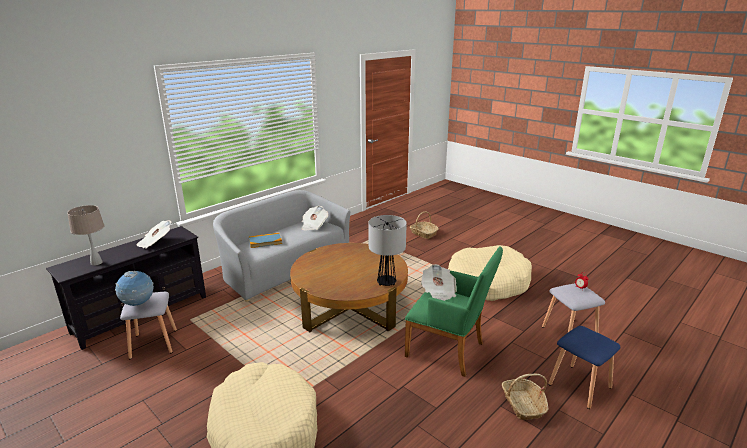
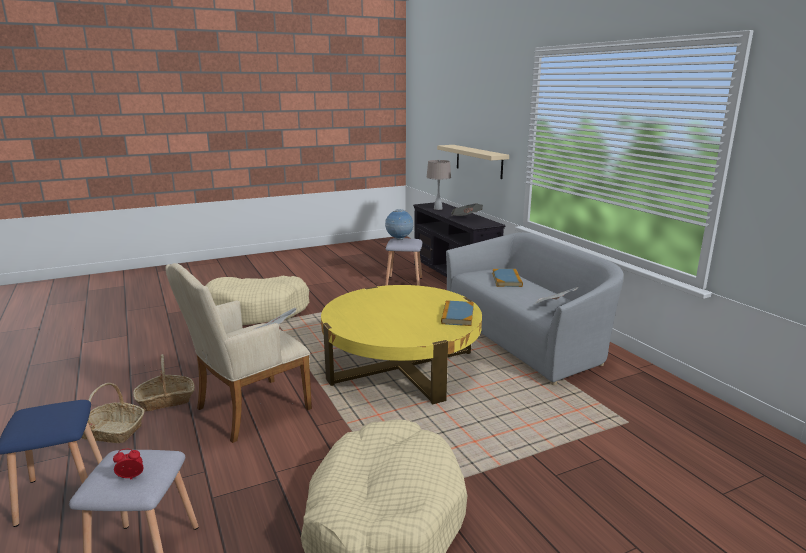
camera: 110 degrees right, 5 degrees down
(87, 194) = (479, 161): none -> beige shelf
(344, 249) = (457, 315): none -> book
(350, 306) = (401, 366): brown coffee table -> yellow coffee table
(387, 283) = (344, 325): table lamp -> none
(423, 233) = (664, 503): basket -> basket (166, 400)
(449, 351) = (246, 411): green armchair -> beige armchair

